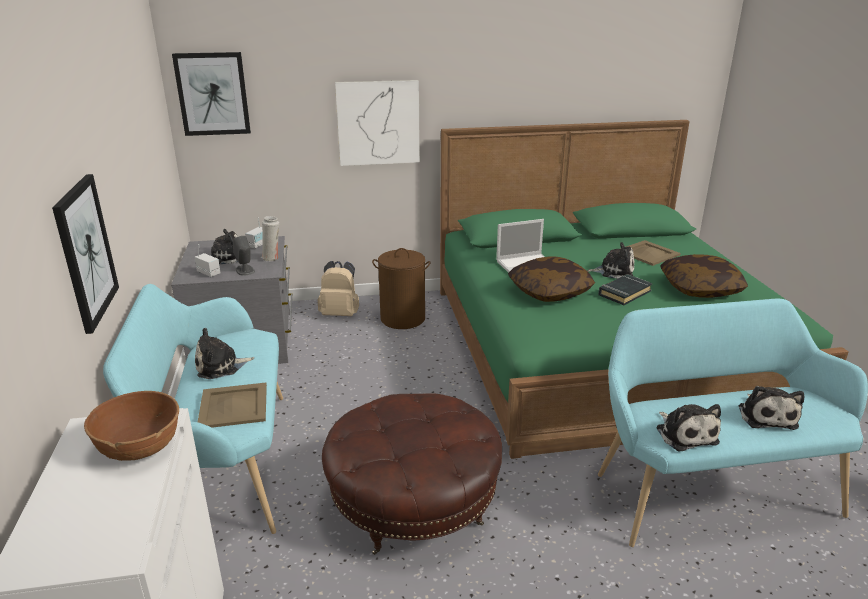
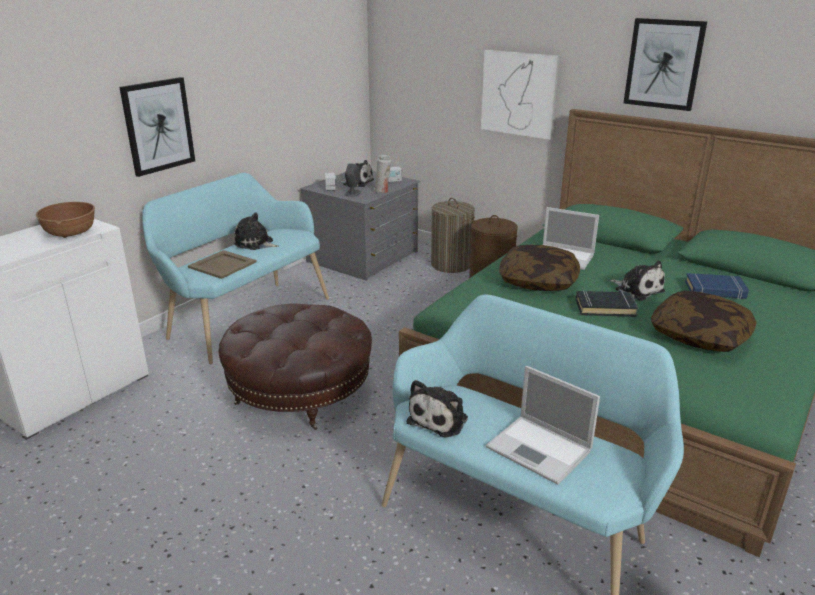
camera: 45 degrees right, 0 degrees up
(212, 94) = (397, 49): picture -> picture (663, 64)
(340, 314) = (451, 264): beige backpack -> laundry basket
(648, 253) = (715, 290): beige tray -> blue book
(766, 415) = (540, 449): plush toy -> laptop

